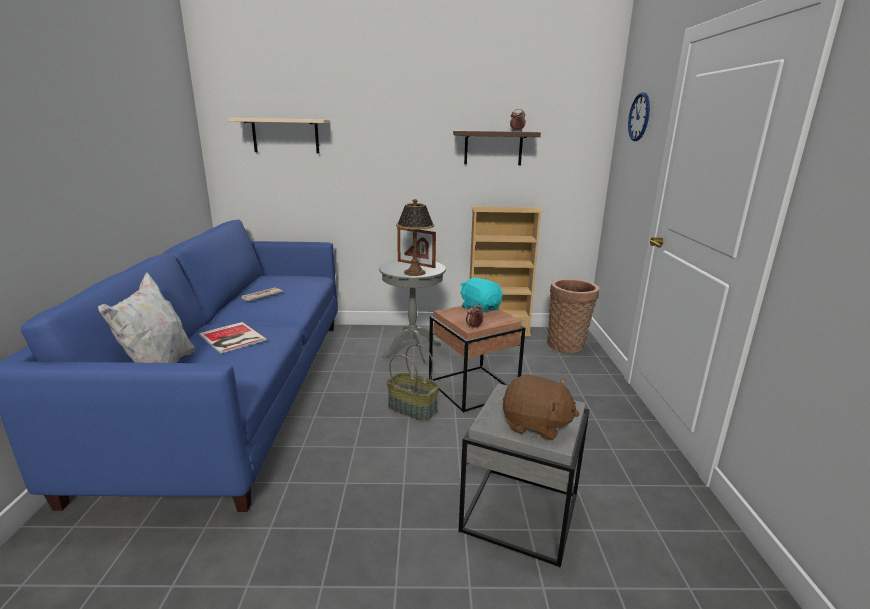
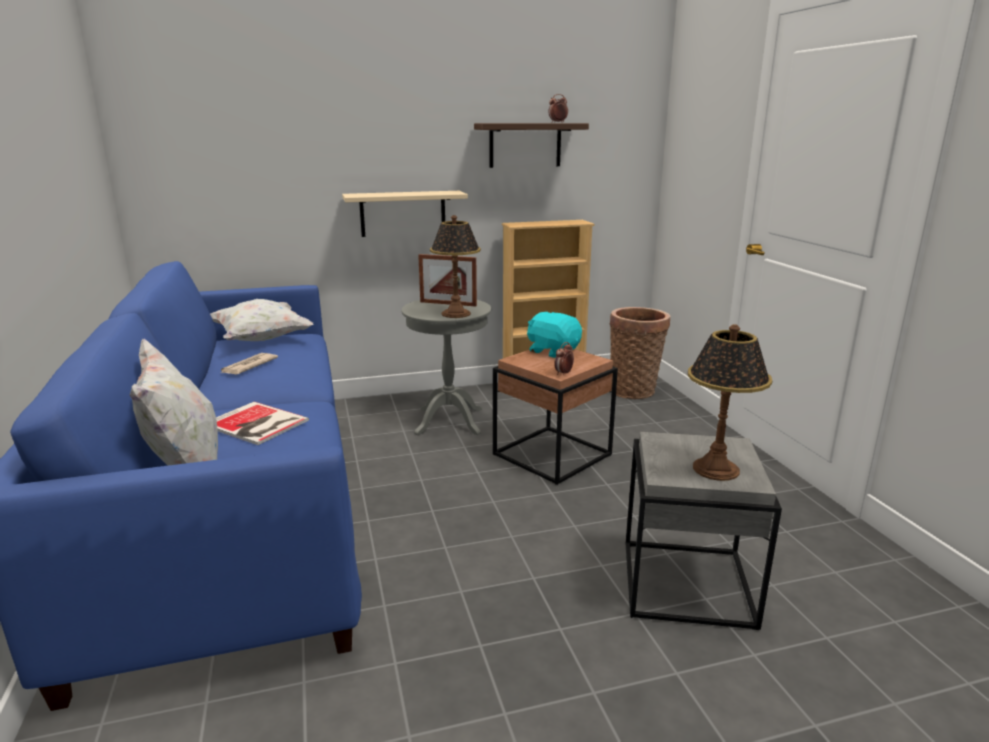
camera: 15 degrees left, 0 degrees up
(285, 135) = (239, 135): beige shelf -> beige shelf (403, 213)
(286, 278) = (262, 340): none -> white pillow
(413, 409) = (493, 490): basket -> none
(535, 425) = (716, 469): brown plush toy -> table lamp
(639, 117) = (707, 102): wall clock -> none

